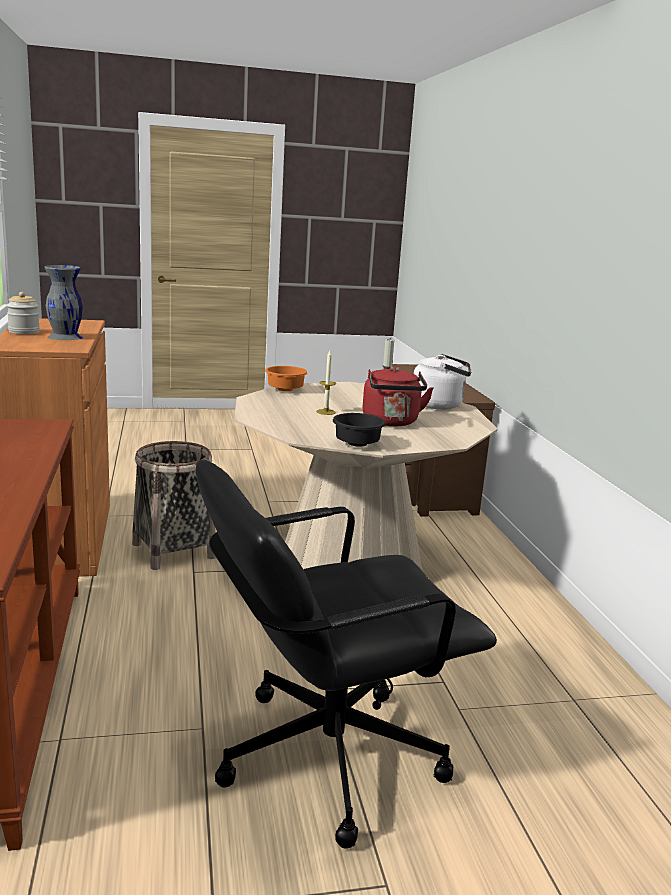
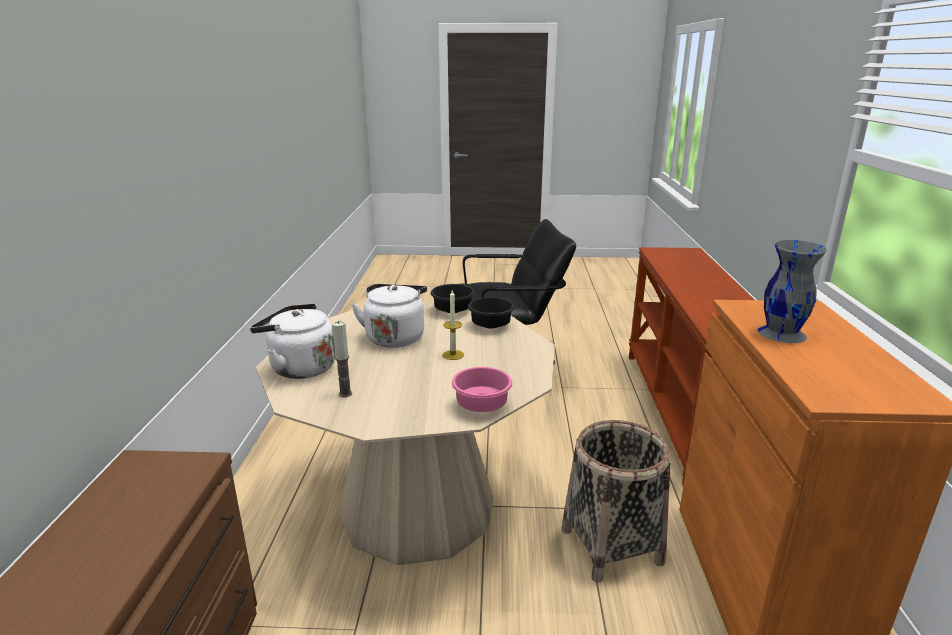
camera: 165 degrees left, 5 degrees up
(24, 332) = (853, 346): jar -> none
(286, 390) = (479, 406): orange bowl -> pink bowl
(302, 431) = (492, 326): none -> black bowl
(391, 422) = (395, 337): red kettle -> white kettle

